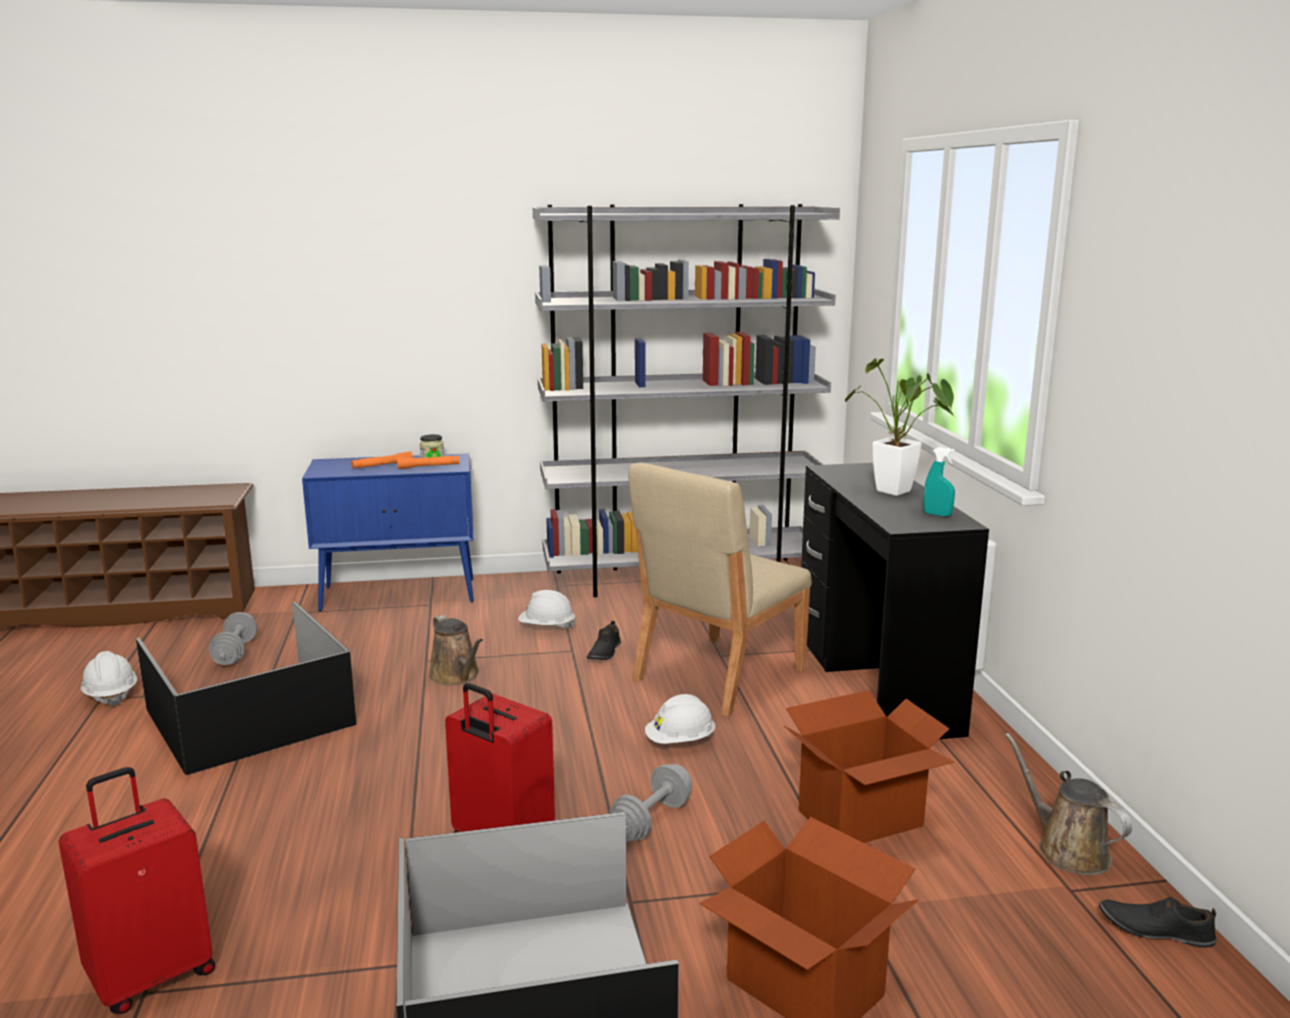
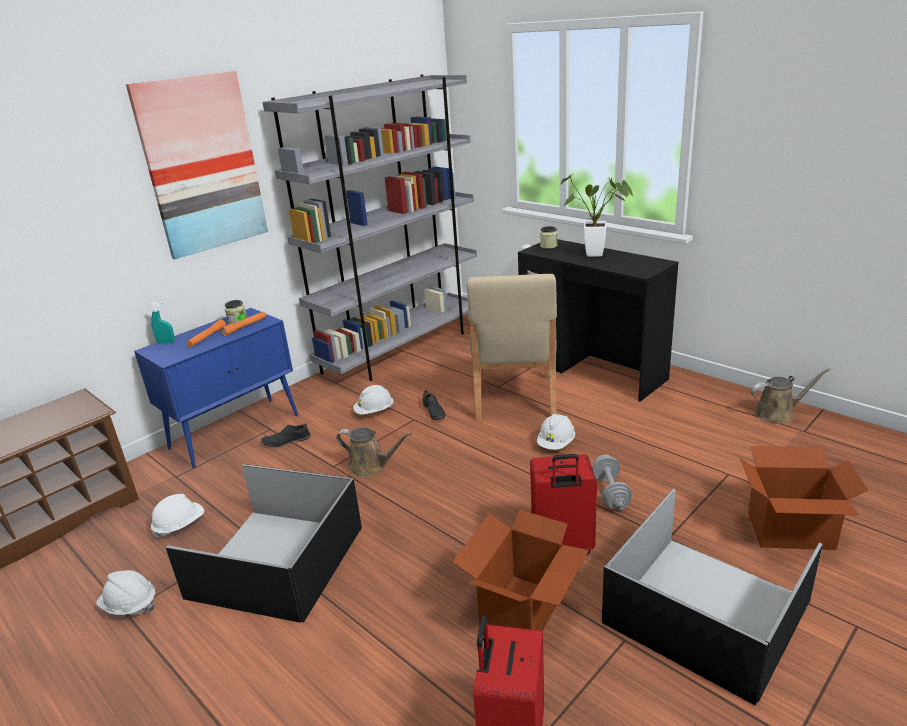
camera: 35 degrees left, 10 degrees up
(235, 652) = (180, 525): grey dumbbell -> white hard hat
(443, 269) = (202, 165): none -> picture
(859, 469) = (548, 246): none -> jar
(861, 819) = (691, 441): cardboard box -> cardboard box (523, 611)
(937, 514) = (642, 261): turquoise spray bottle -> turquoise spray bottle (166, 342)
(1067, 850) = (778, 414): brown watering can -> brown watering can turned 150 degrees clockwise
(1155, 929) = (849, 432): black shoe -> black shoe (286, 441)

